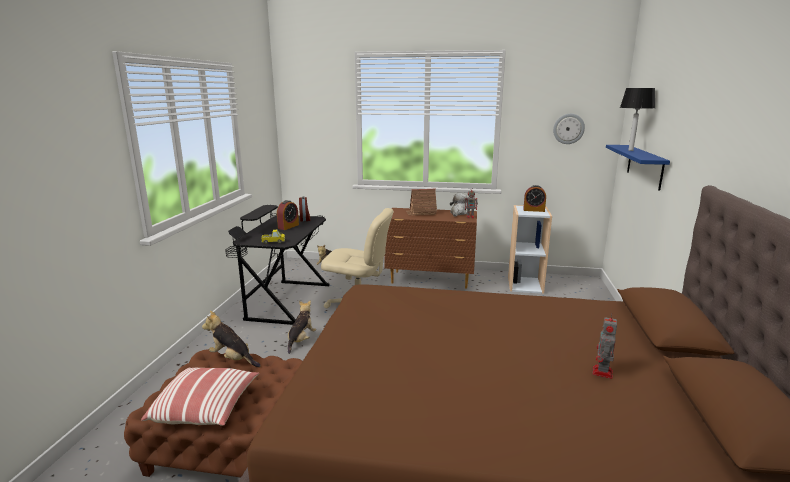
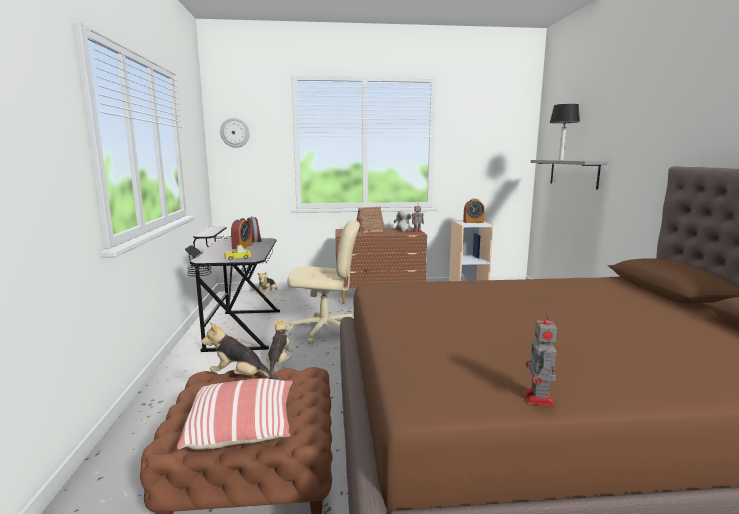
camera: 15 degrees left, 5 degrees down
(568, 128) = (493, 149): wall clock -> wall clock (235, 132)
(602, 373) = (661, 324): toy robot -> toy robot (539, 400)
(644, 166) = (573, 173): blue shelf -> grey shelf

